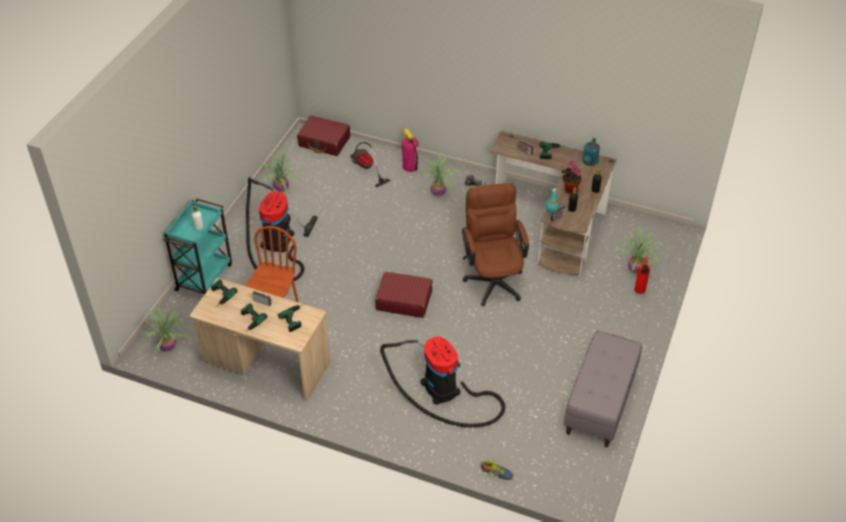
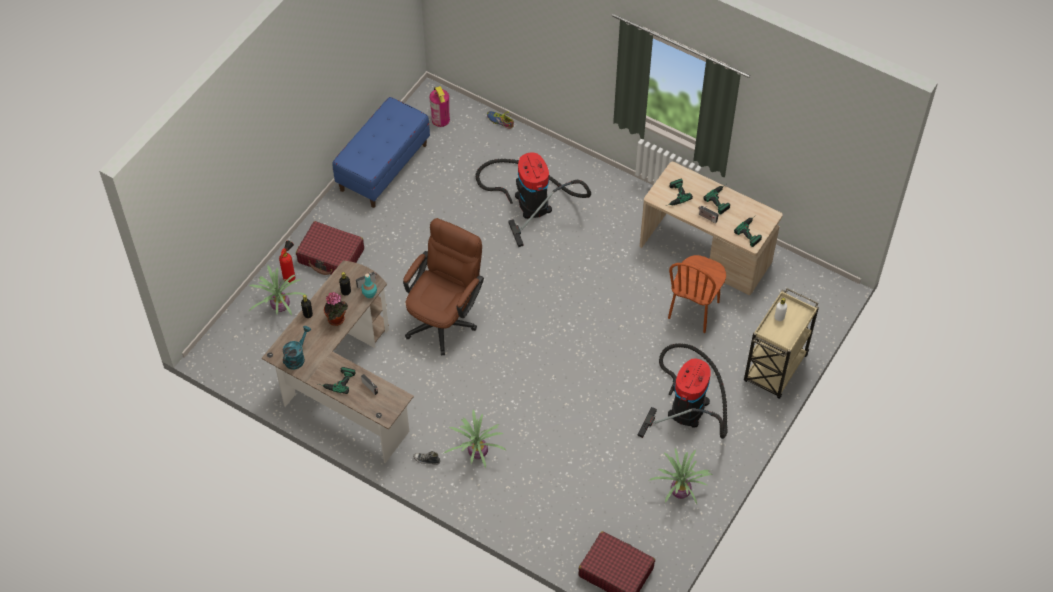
camera: 170 degrees left, 10 degrees up
(168, 347) = (808, 285): potted plant -> none
(205, 276) = (775, 369): turquoise cart -> beige cart
(365, 168) = (565, 510): vacuum cleaner -> none
(403, 300) = (551, 305): red suitcase -> red suitcase (331, 256)
(410, 166) = (504, 505): fire extinguisher -> fire extinguisher (440, 119)
(493, 278) = (445, 318): brown office chair -> brown office chair turned 150 degrees counterclockwise
(600, 403) = (383, 167): grey bench -> blue bench

